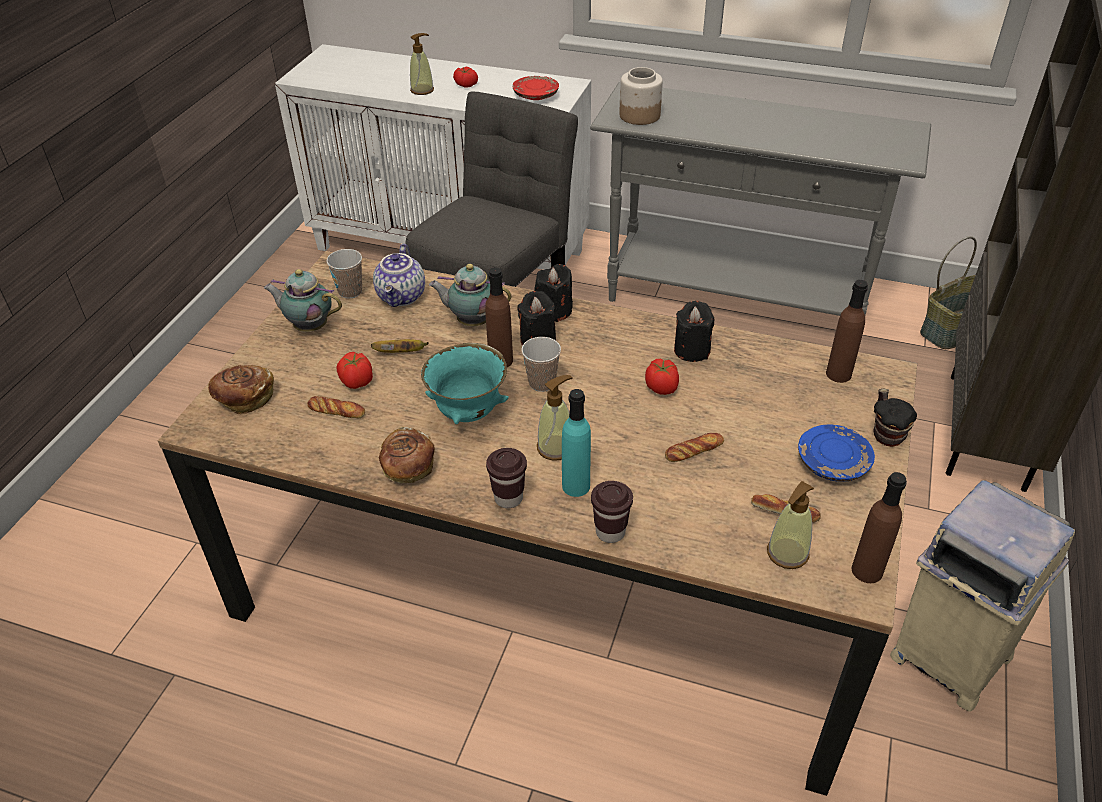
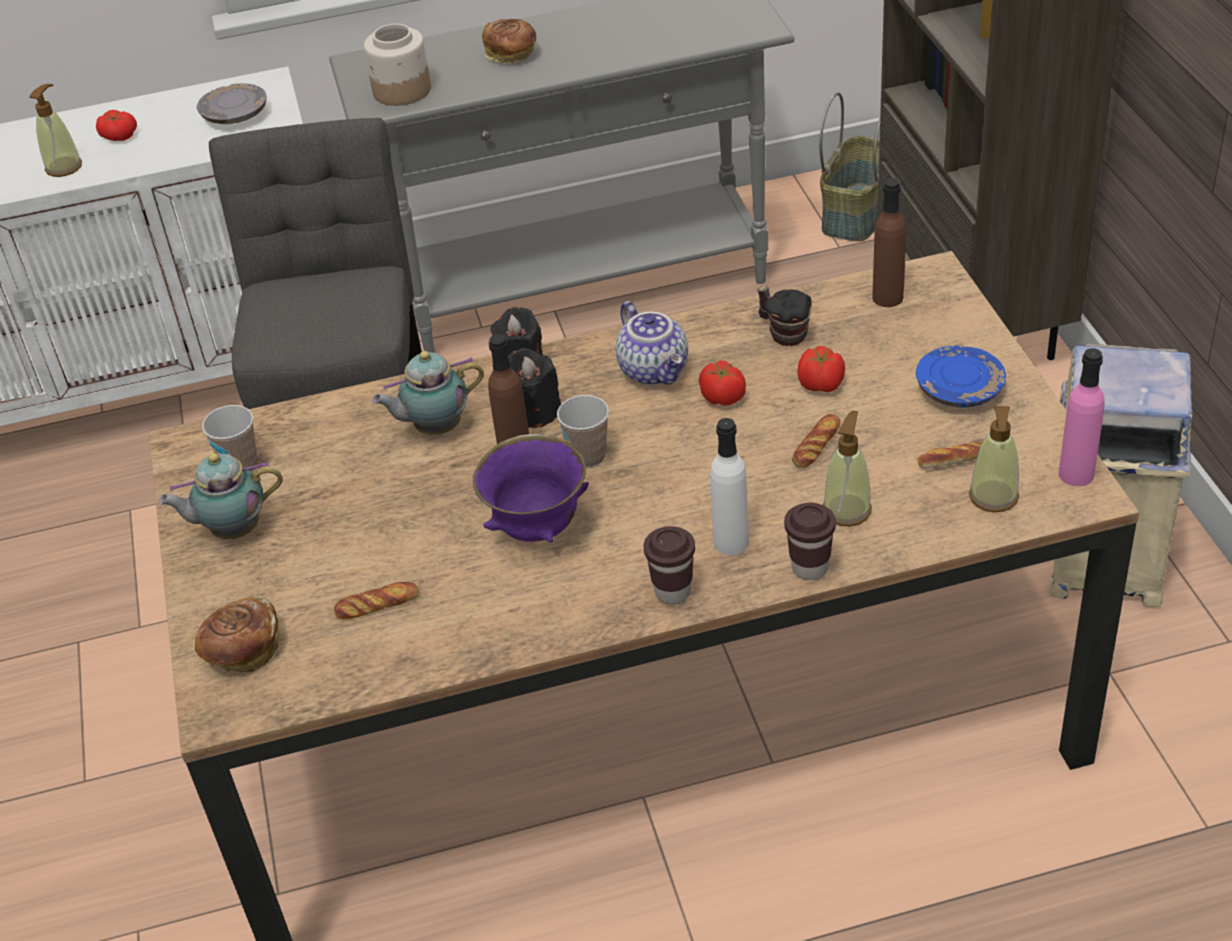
camera: 30 degrees left, 0 degrees up
(356, 382) = (366, 562): tomato -> tomato (821, 385)
(401, 352) = (386, 503): banana -> none
(402, 297) = (316, 440): teapot -> teapot (655, 370)
(408, 468) = (530, 620): bread -> bread (511, 54)
(469, 413) = (538, 528): turquoise bowl -> purple bowl
(535, 95) = (235, 115): red plate -> grey plate
(555, 447) = (671, 515): soap dispenser -> soap dispenser (847, 510)
(576, 486) = (731, 542): turquoise bottle -> white bottle
(692, 350) = (717, 343): black candle -> none
(867, 570) = (1076, 474): brown bottle -> pink bottle
(886, 433) = (982, 335): mug -> mug (784, 333)

